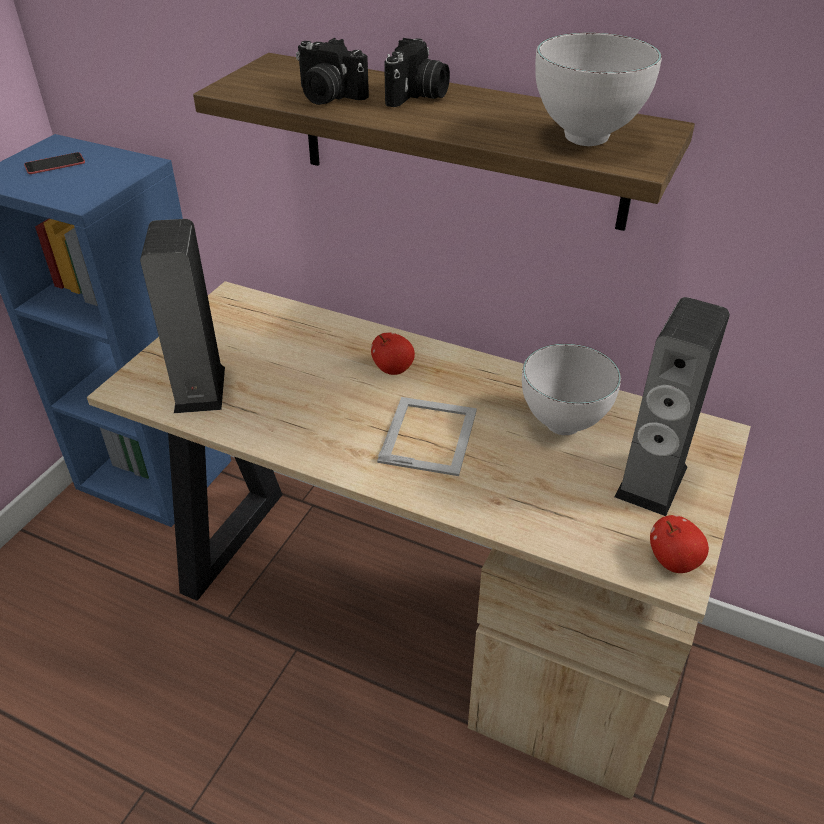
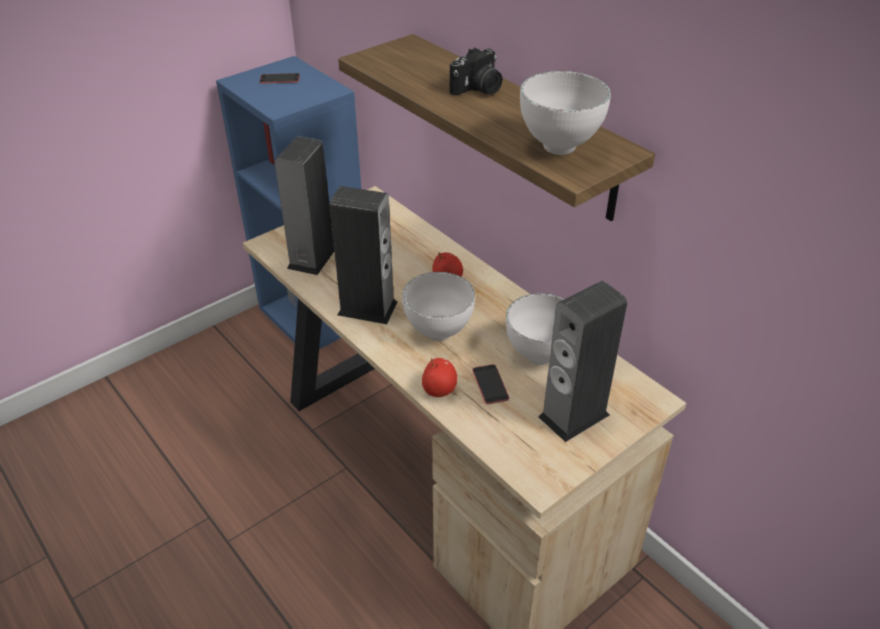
camera: 25 degrees right, 0 degrees up
(317, 432) = (367, 308): none -> speaker
(327, 97) = (418, 78): camera -> none
(430, 434) = (440, 333): picture frame -> white bowl
(533, 477) = (490, 384): none -> phone
(673, 560) = (546, 472): apple -> apple (439, 390)

